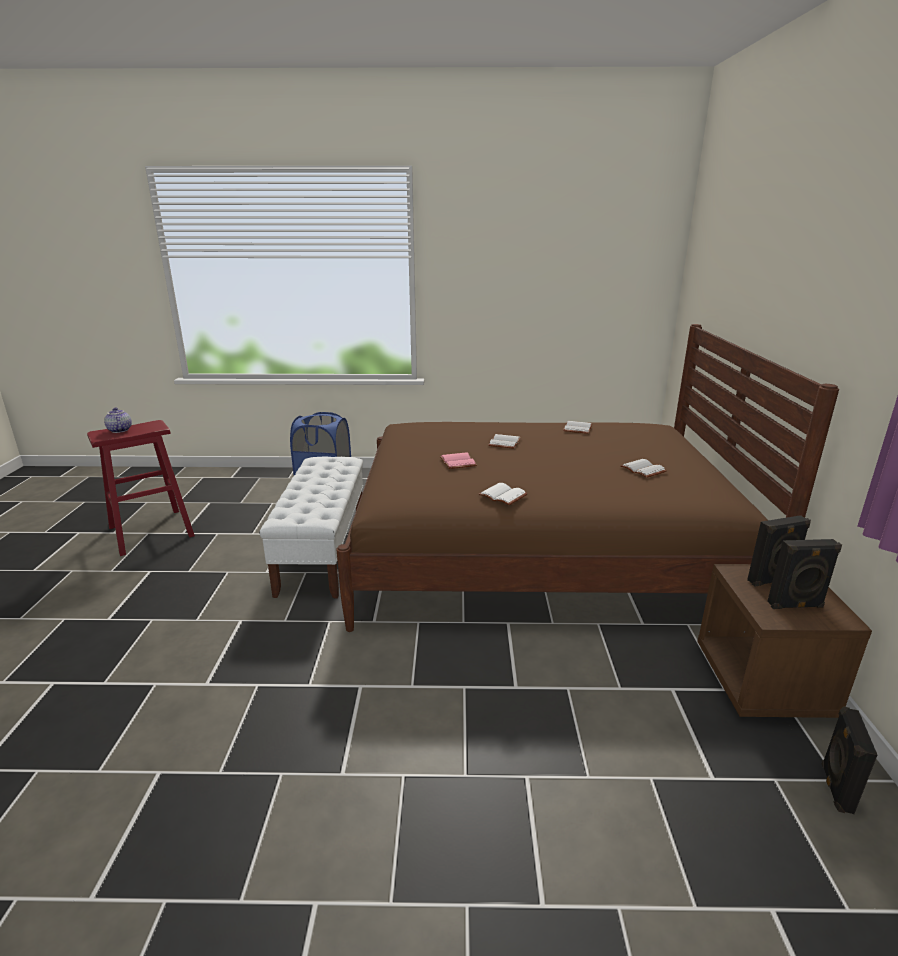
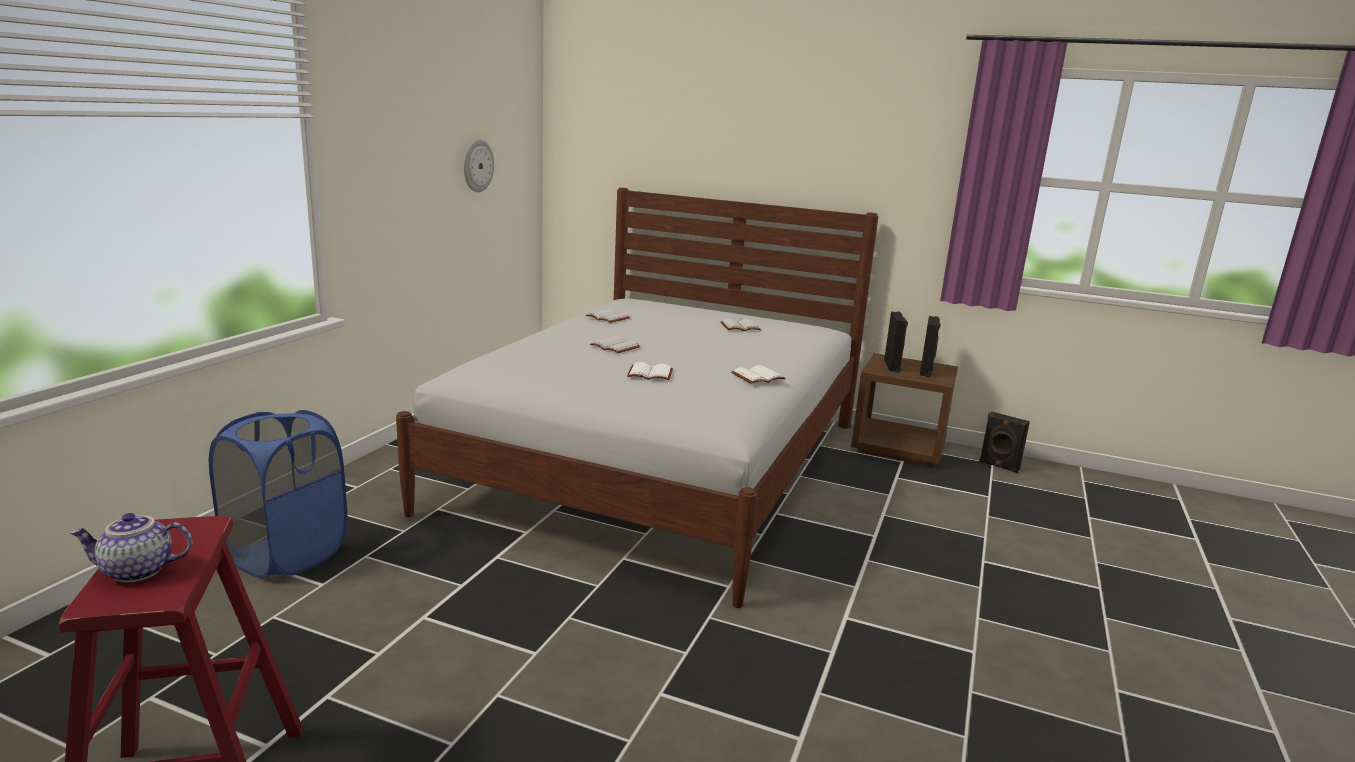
camera: 70 degrees left, 5 degrees down
(323, 552) = (523, 593): white bench -> none
(459, 462) = (651, 373): pink book -> white book
(537, 554) = (660, 464): brown bed -> white bed
(579, 294) = (477, 165): none -> wall clock

